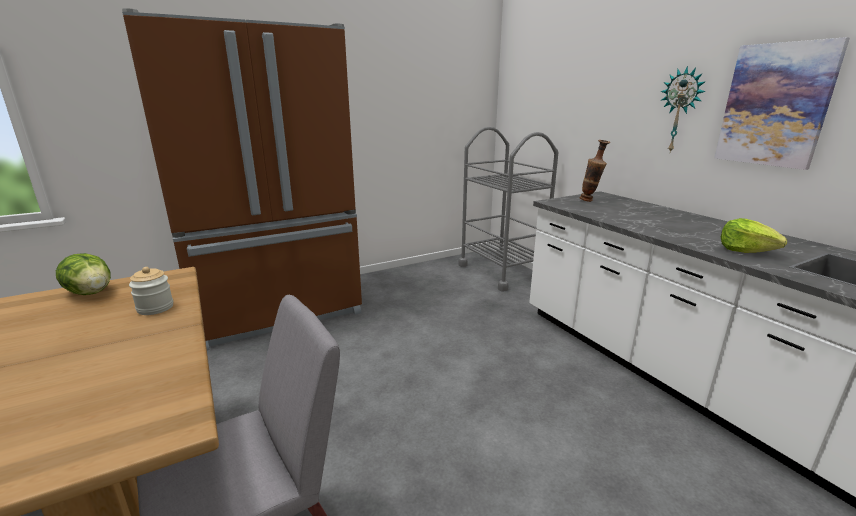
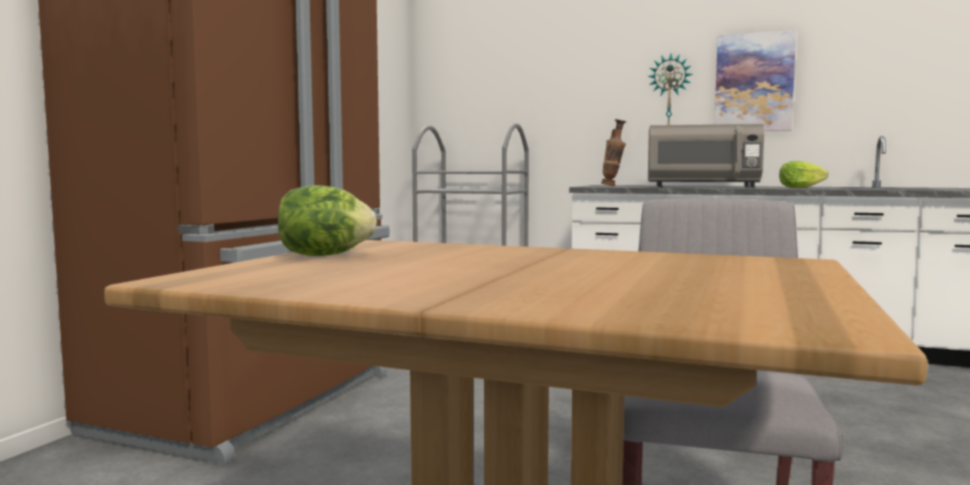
camera: 40 degrees left, 15 degrees down
(155, 308) = (473, 250): jar -> none
(656, 221) = (701, 186): none -> grey microwave

